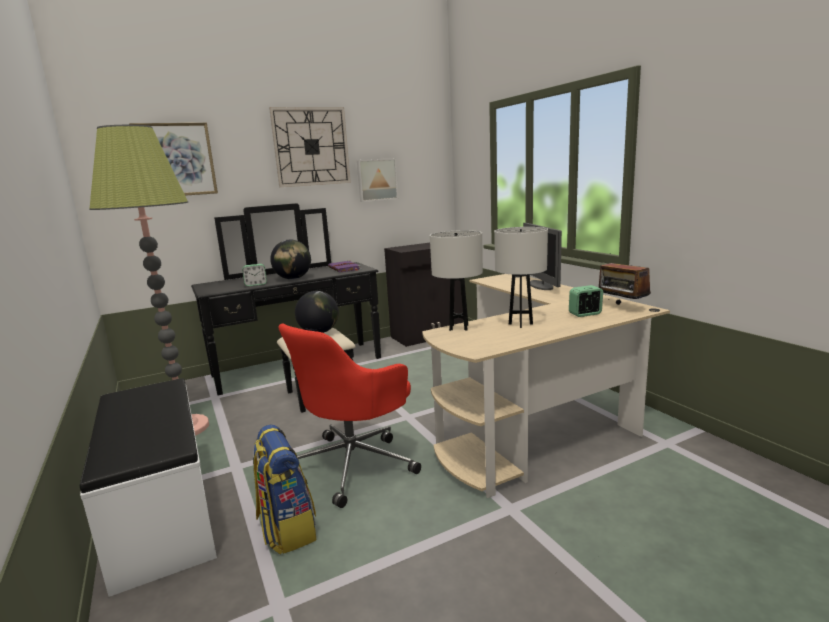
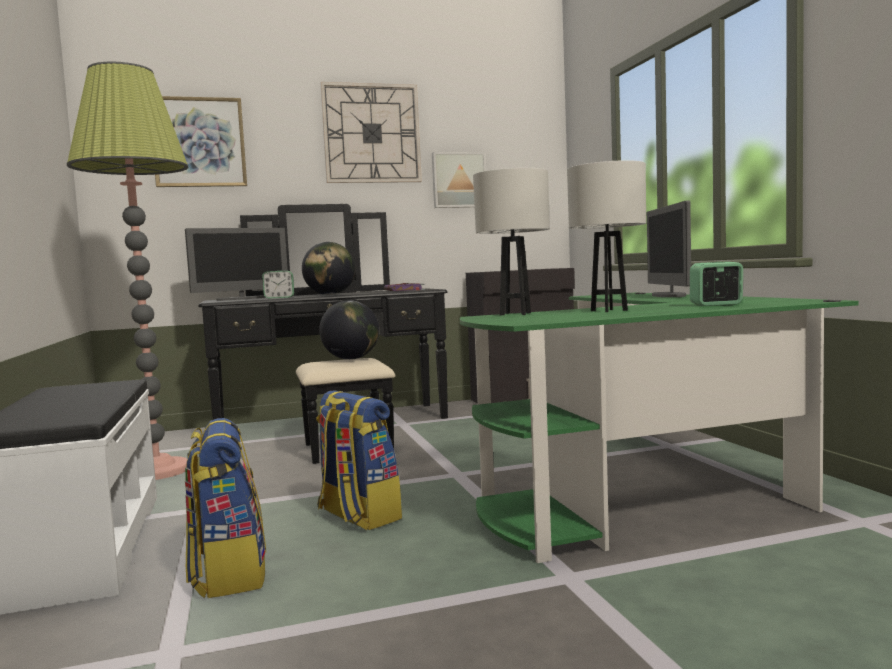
camera: 10 degrees right, 10 degrees down
(224, 285) = (241, 299): none -> monitor
(354, 464) = (357, 516): red office chair -> backpack
(538, 418) = (654, 484): beige desk -> green desk
(621, 307) = (779, 301): radio -> none

